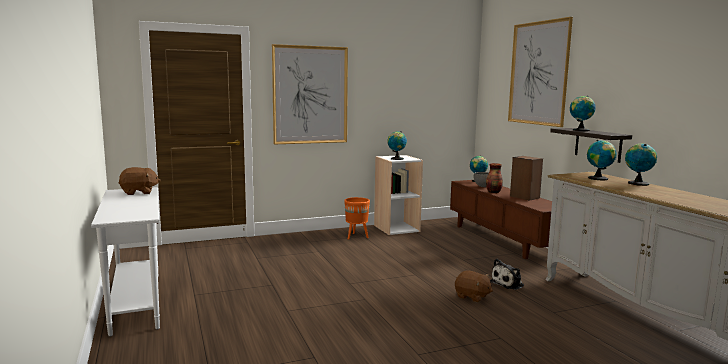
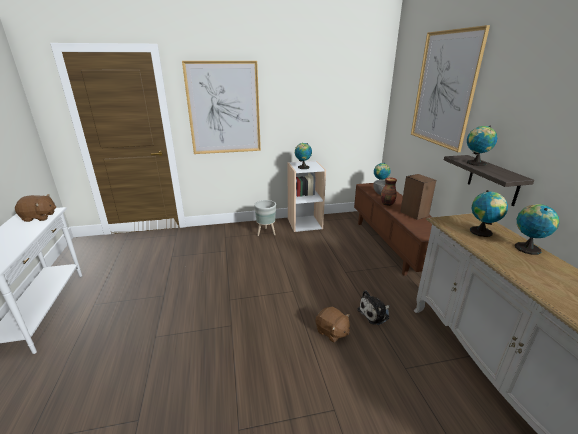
camera: 10 degrees right, 15 degrees up
(356, 237) = (266, 233): orange planter -> grey planter

